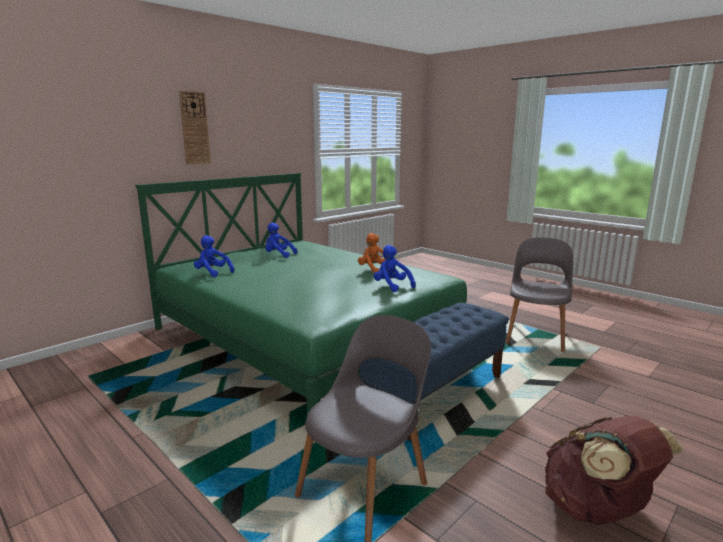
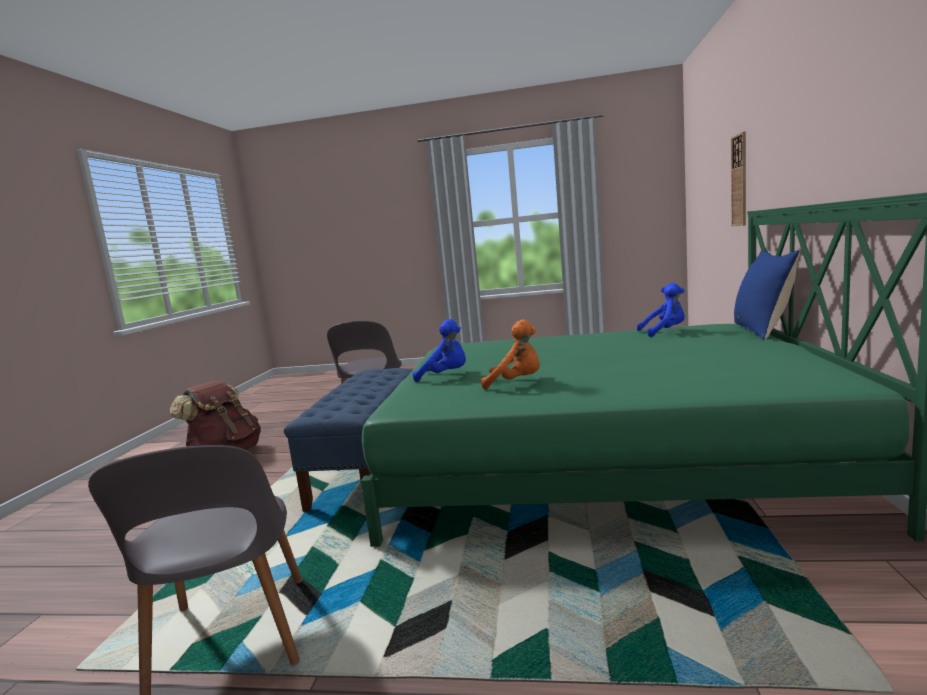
camera: 145 degrees right, 5 degrees down
(195, 128) = (808, 115): wall clock -> wall clock (739, 180)
(196, 259) = (763, 330): none -> blue pillow
(278, 255) = (719, 357): blue plush toy -> none

